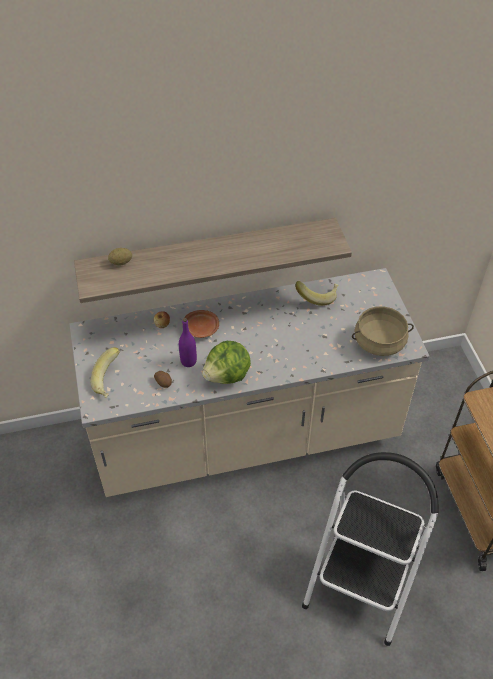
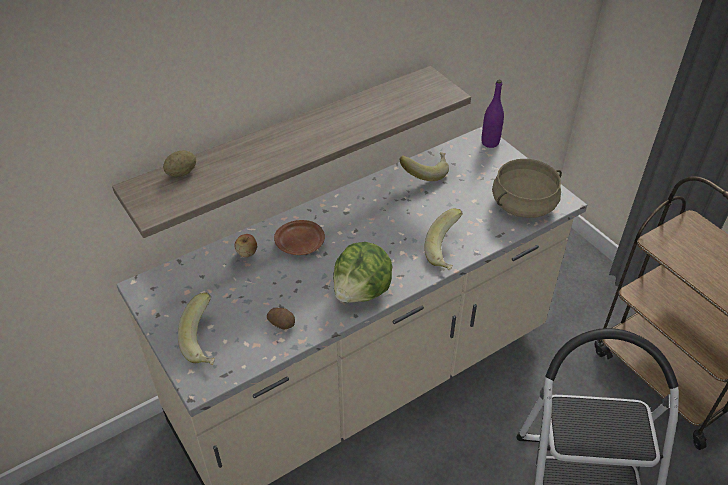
camera: 20 degrees left, 5 degrees down
(188, 361) = (303, 288): purple bottle -> purple bottle (490, 142)
(302, 364) = (447, 252): none -> banana

